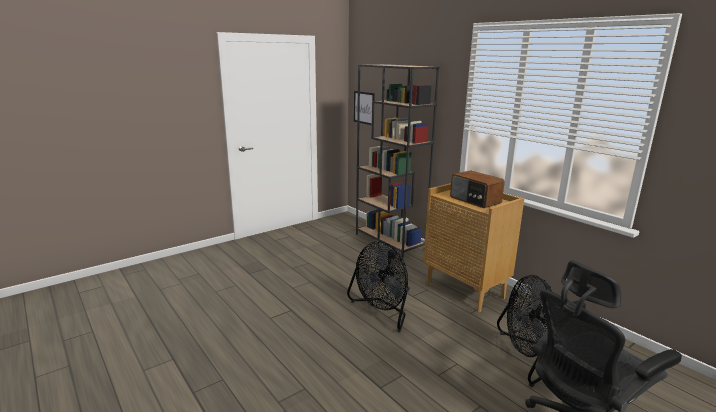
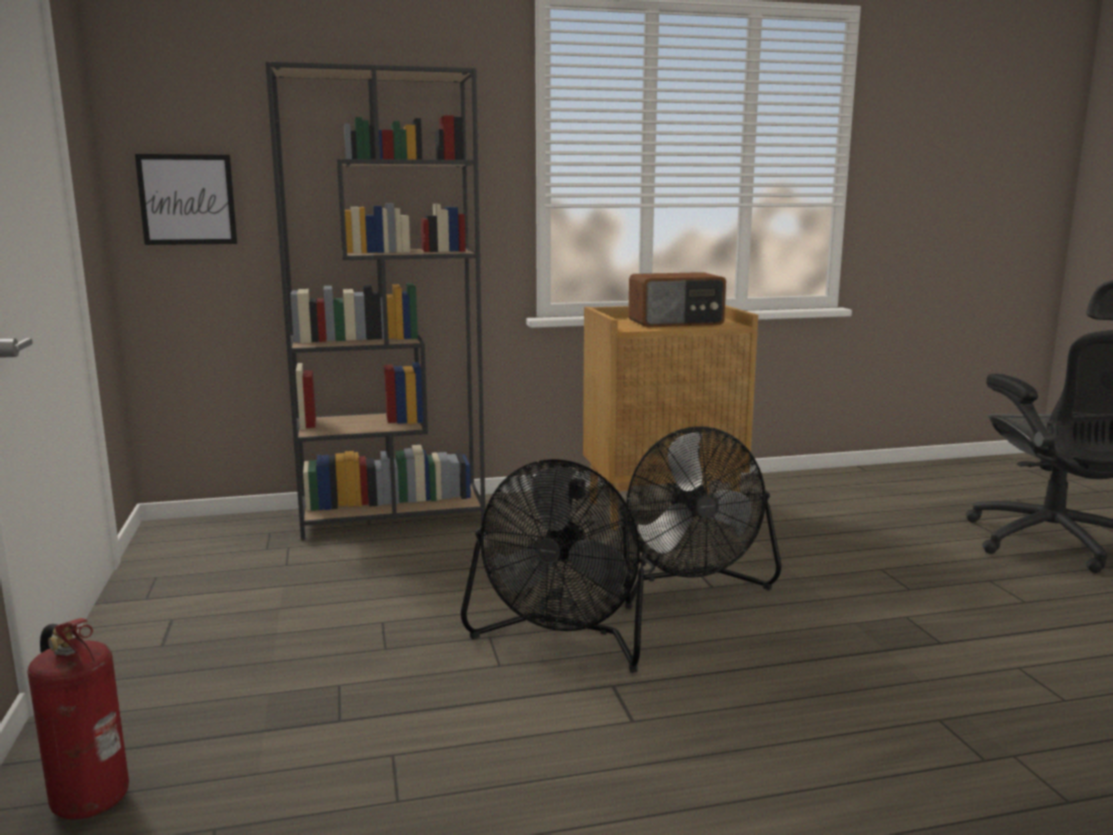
camera: 65 degrees left, 5 degrees down
(205, 257) = (89, 799): none -> fire extinguisher
(530, 355) = (871, 520): black fan -> black fan (558, 636)

